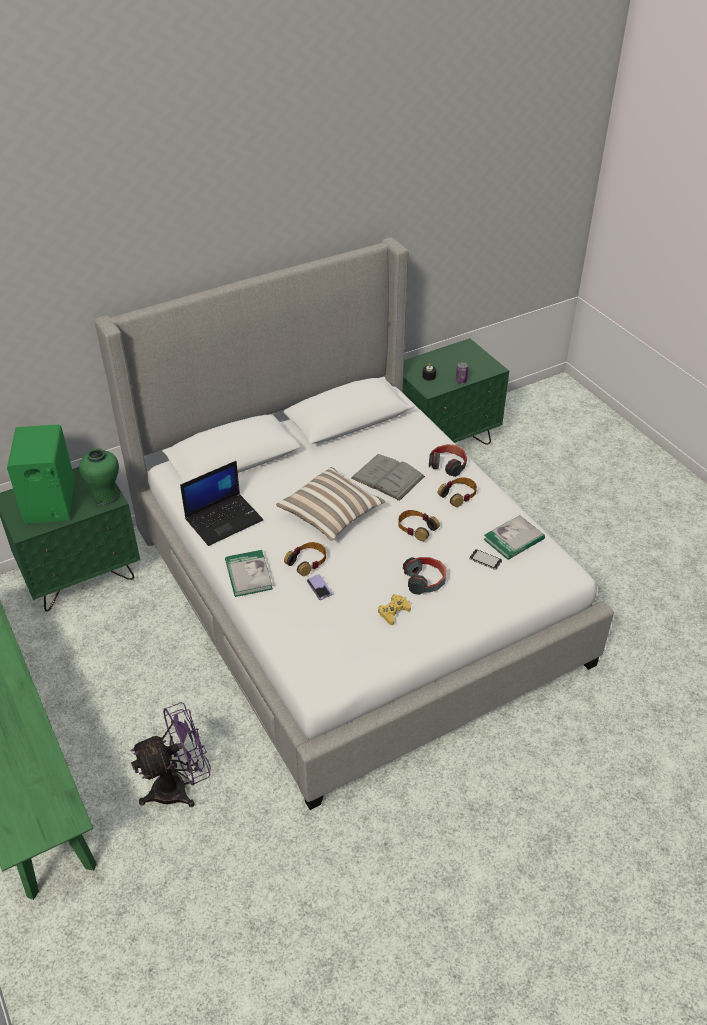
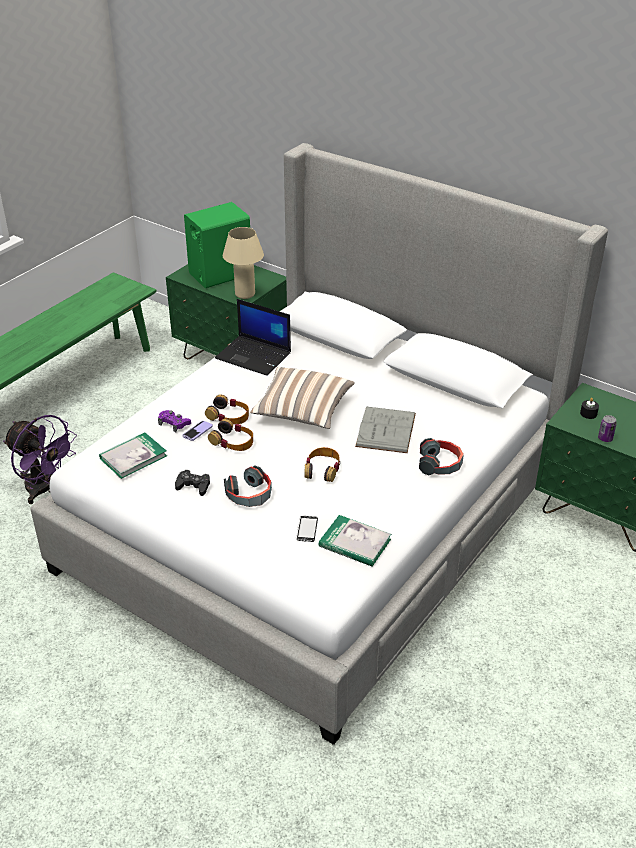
camera: 65 degrees right, 5 degrees down
(105, 496) = (245, 294): green vase -> beige table lamp
(248, 575) = (192, 390): book -> book (133, 457)
(294, 601) = (174, 423): none -> purple game controller
(393, 612) = (193, 486): yellow game controller -> black game controller
(458, 495) = (396, 484): headphones -> headphones (232, 441)

